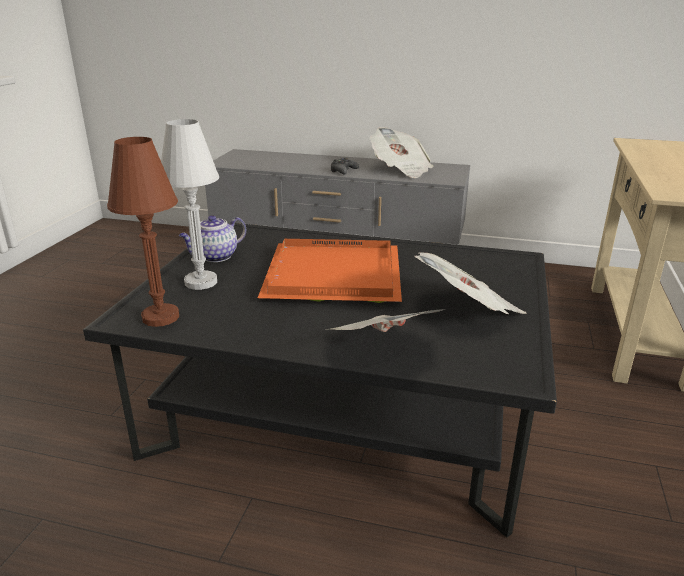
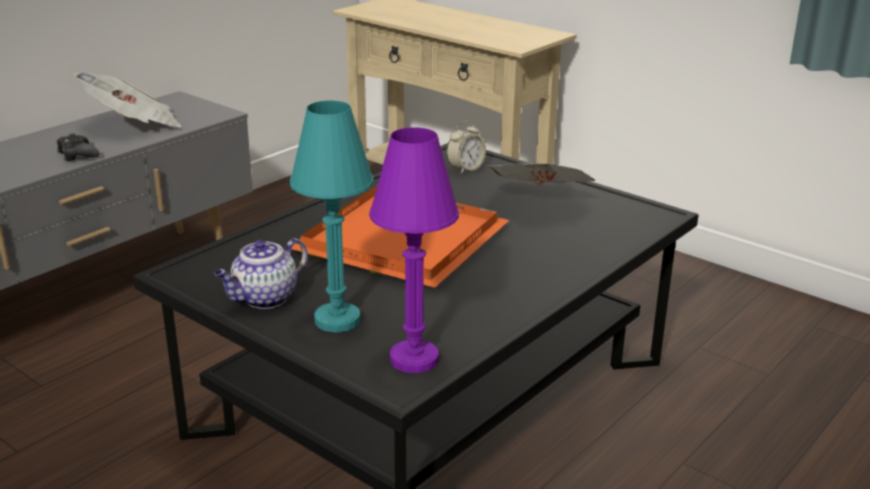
camera: 65 degrees left, 0 degrees up
(160, 317) = (414, 359): brown table lamp -> purple table lamp
(201, 282) = (337, 320): white table lamp -> turquoise table lamp
(215, 257) = (264, 299): teapot -> teapot turned 60 degrees clockwise
(381, 348) = (579, 254): newspaper -> none
(492, 269) = (465, 169): none -> alarm clock

